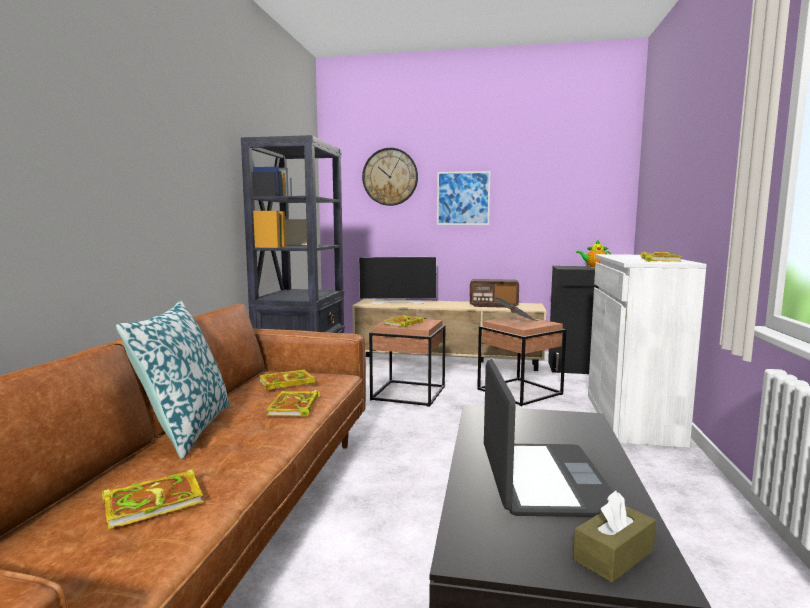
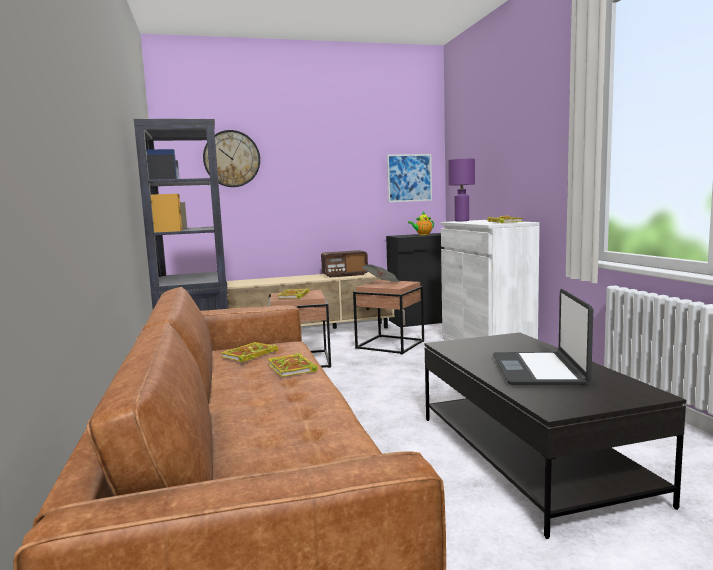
camera: 25 degrees left, 0 degrees up
(156, 501) = (299, 440): book -> none
(185, 430) = (222, 400): pillow -> none
(398, 302) = (253, 281): television -> none
(463, 198) = (304, 178): picture -> picture (409, 178)
(543, 480) = (539, 370): laptop -> laptop turned 150 degrees counterclockwise
(613, 555) = (621, 392): brown tissue box -> none
(622, 255) = (462, 221): none -> purple table lamp

